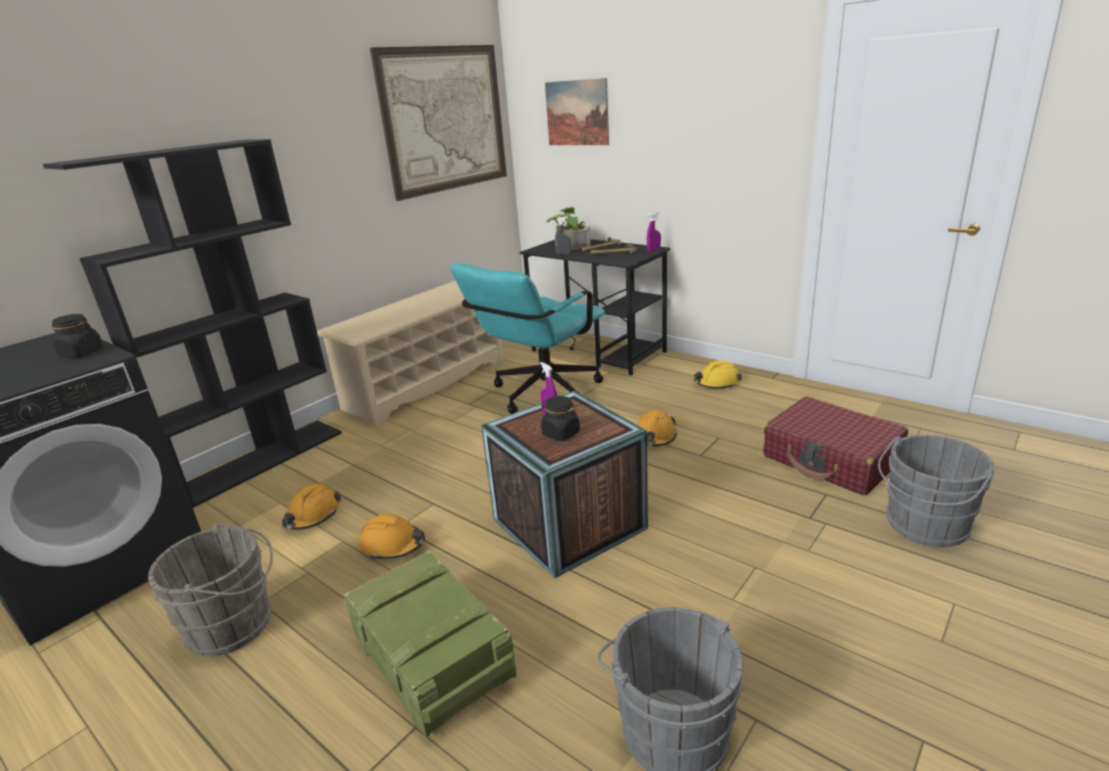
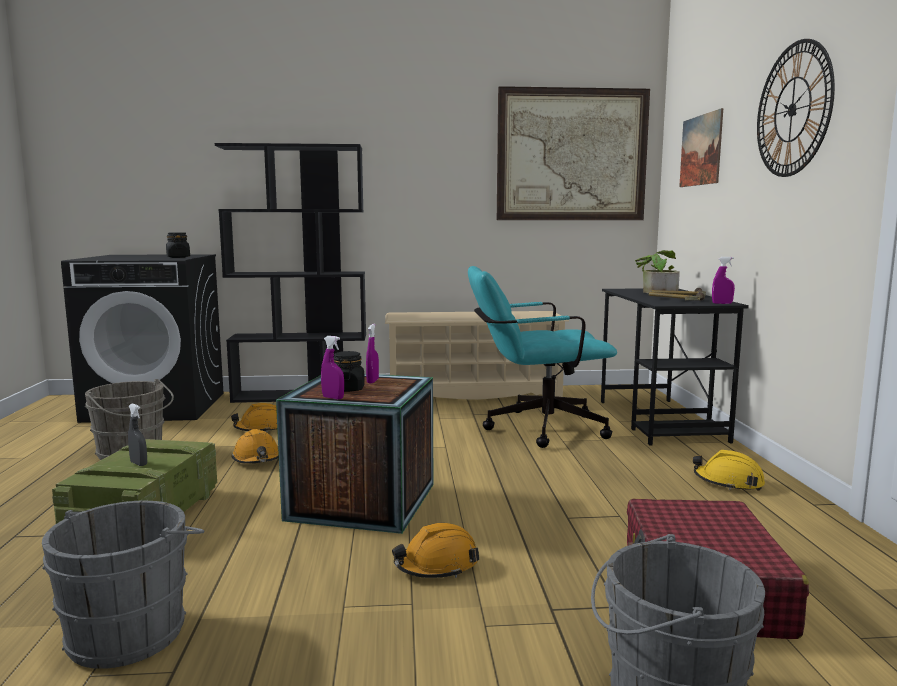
camera: 45 degrees right, 15 degrees down
(563, 254) = (630, 293): grey spray bottle -> grey spray bottle (139, 464)
(580, 447) = (333, 398): none -> purple spray bottle
(654, 437) = (559, 489): orange hard hat -> orange hard hat (437, 566)
(704, 92) = (792, 110): none -> wall clock

